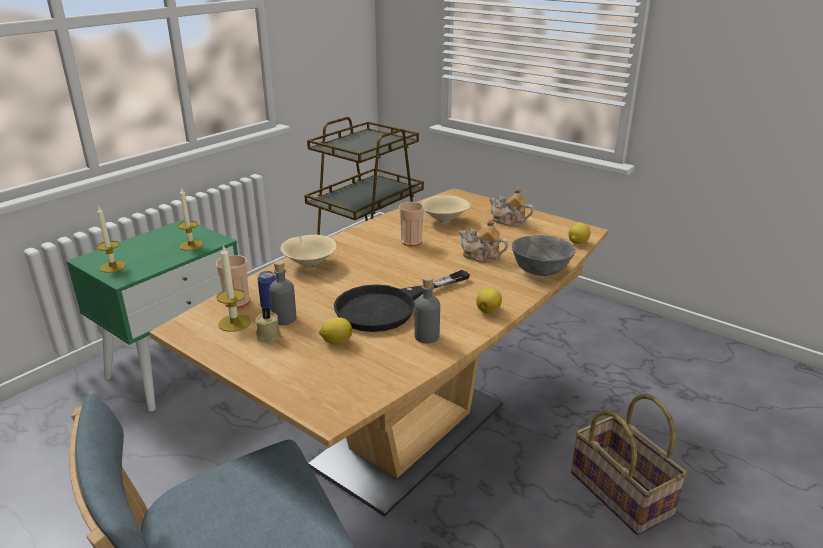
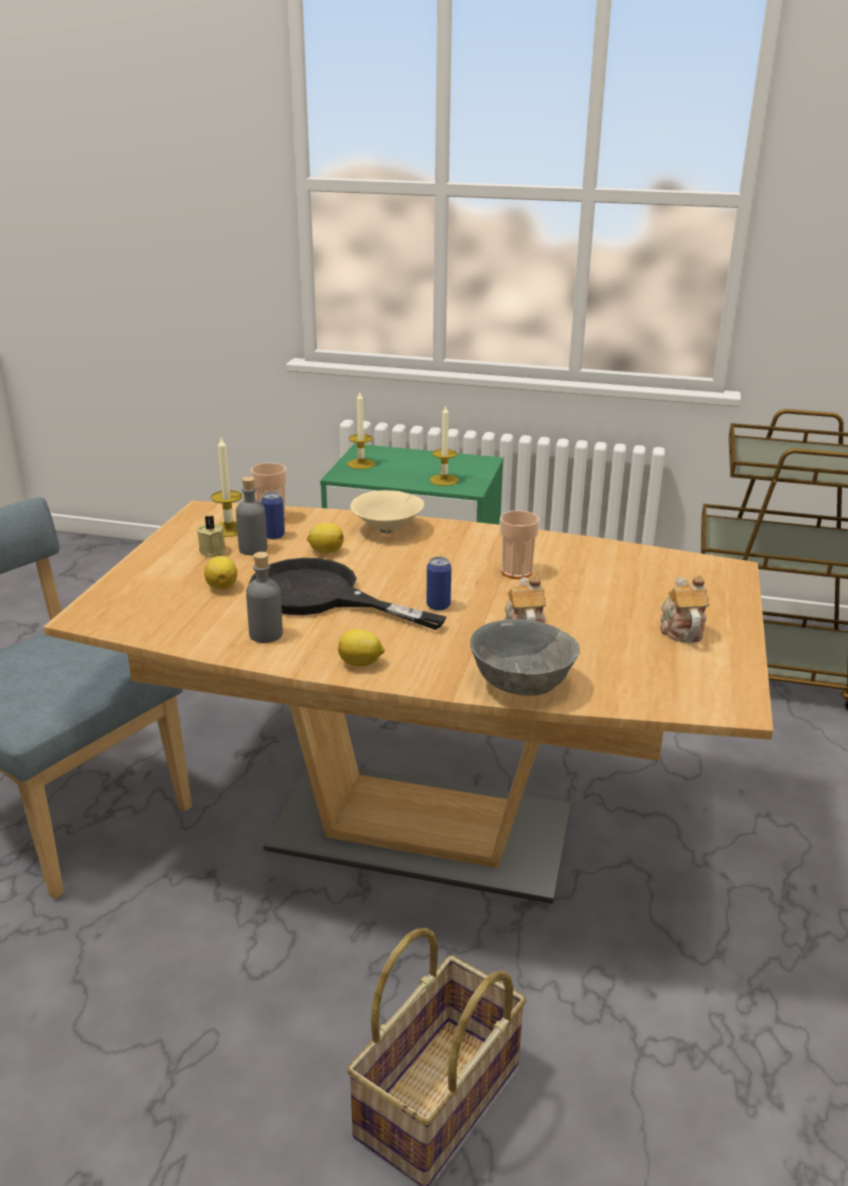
camera: 65 degrees right, 0 degrees up
(434, 272) = (438, 606): none -> can
(445, 221) = (615, 580): beige bowl -> none
(577, 243) = (670, 704): lemon -> lemon (325, 551)

